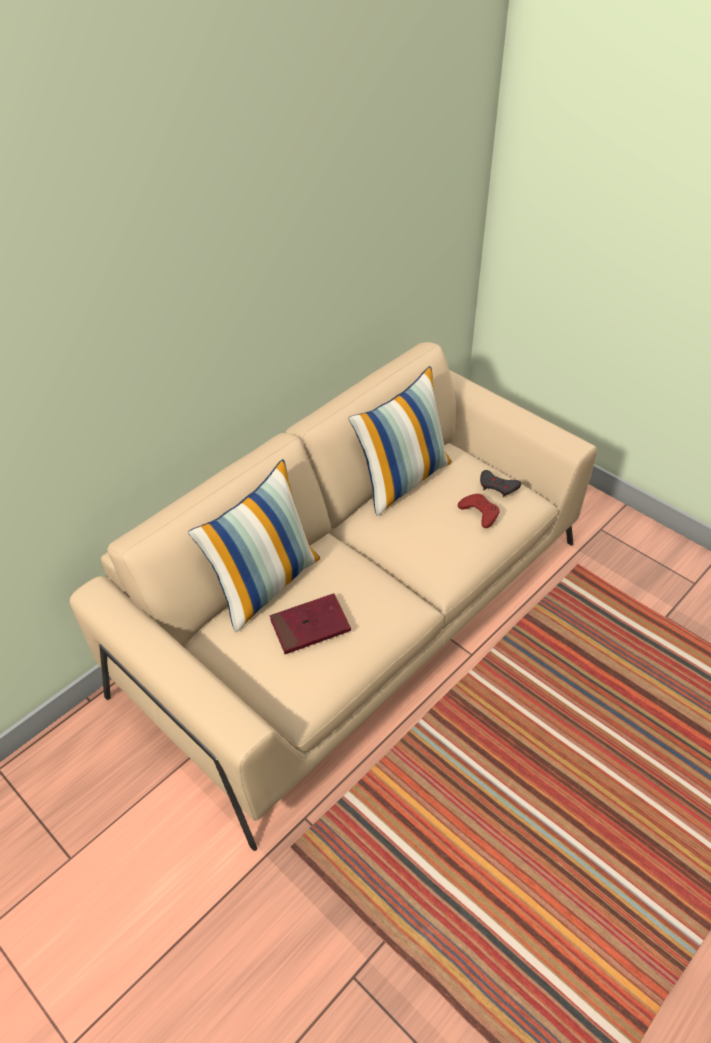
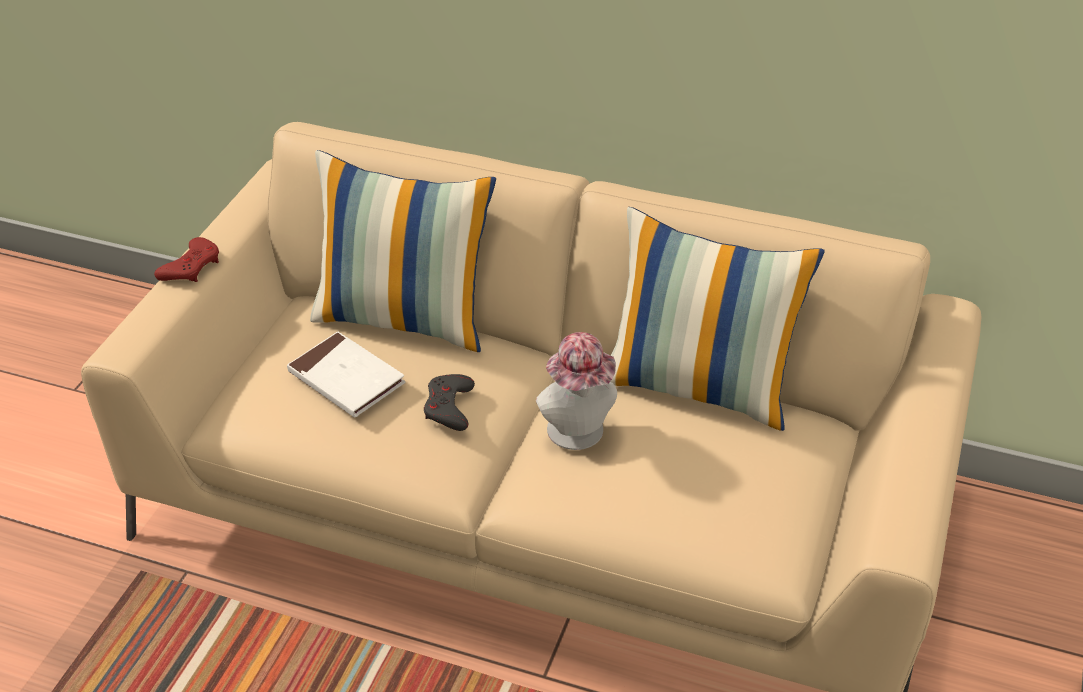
camera: 65 degrees right, 5 degrees down
(310, 626) = (346, 379): red book -> white book
(415, 538) = (578, 435): none -> hat
(479, 512) = (682, 493): red game controller -> red game controller (191, 267)
(498, 486) = (766, 502): grey game controller -> grey game controller (449, 407)

